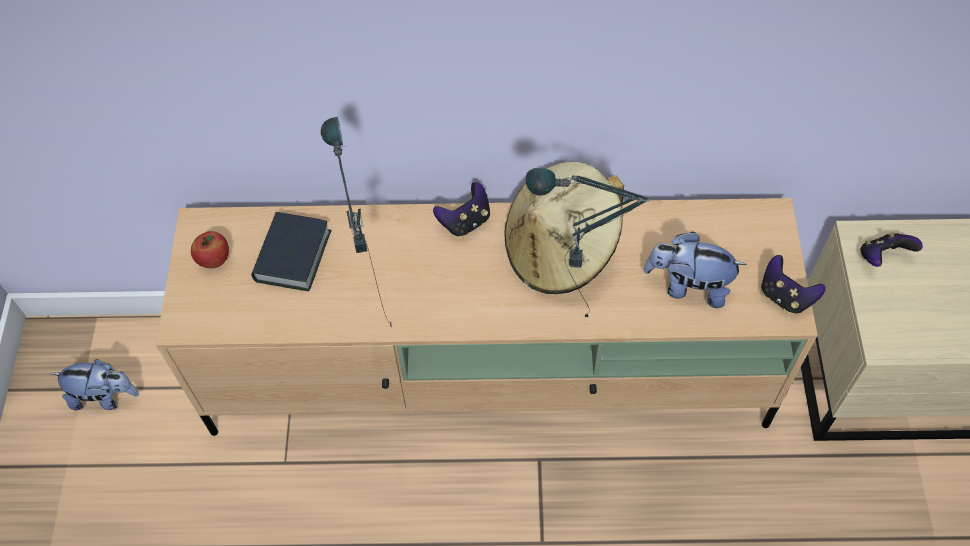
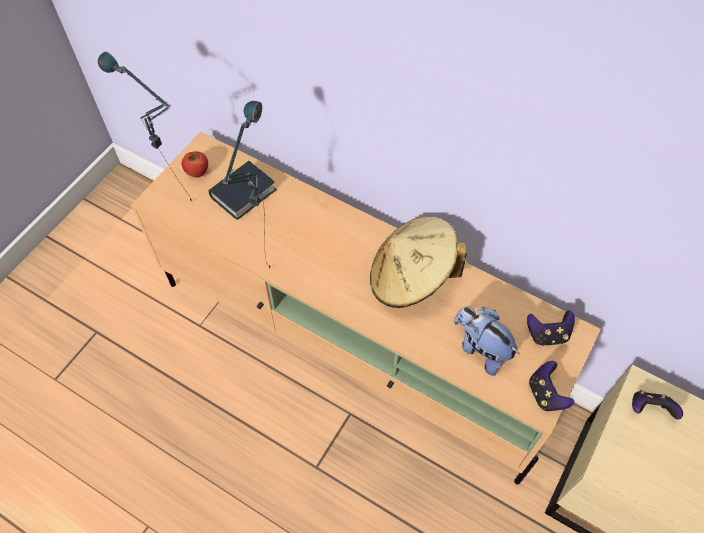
camera: 30 degrees right, 0 degrees up
(105, 396) = (129, 230): plush toy -> none
(465, 222) = (362, 227): game controller -> game controller (547, 335)
(572, 328) = (382, 333): table lamp -> table lamp (178, 203)

